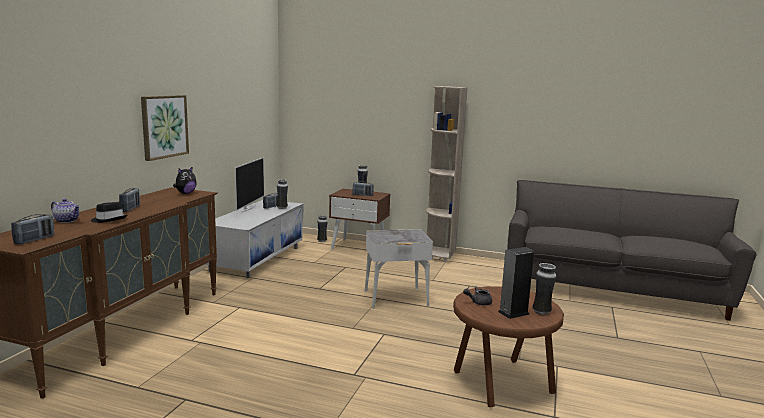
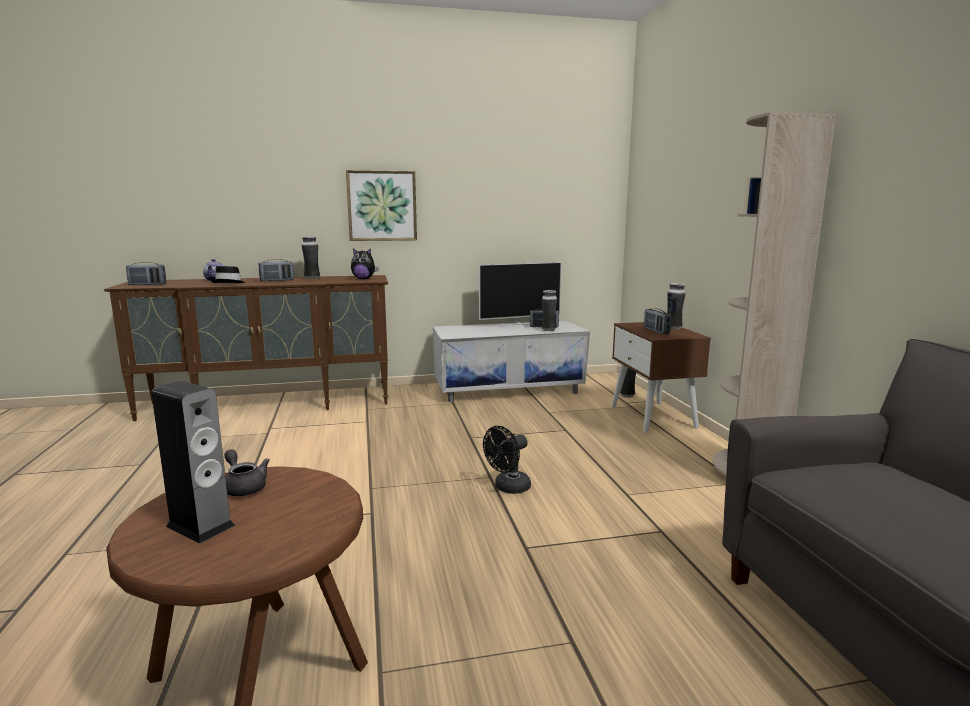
camera: 60 degrees right, 0 degrees up
(397, 298) = (508, 488): side table -> black fan
(542, 312) = (220, 555): vase -> vase (312, 278)

